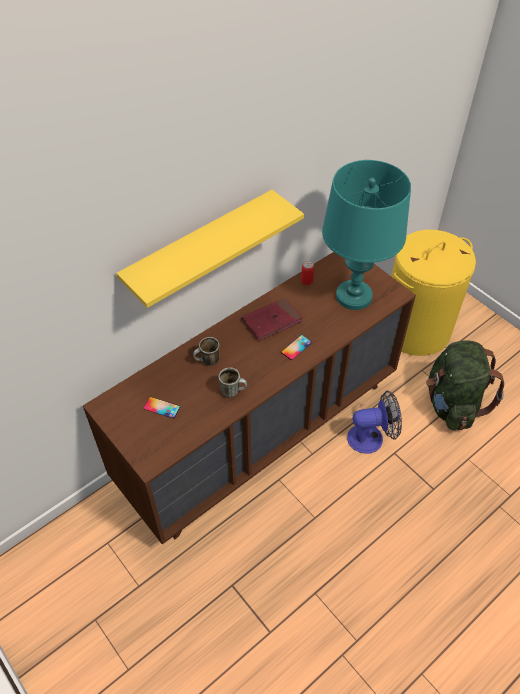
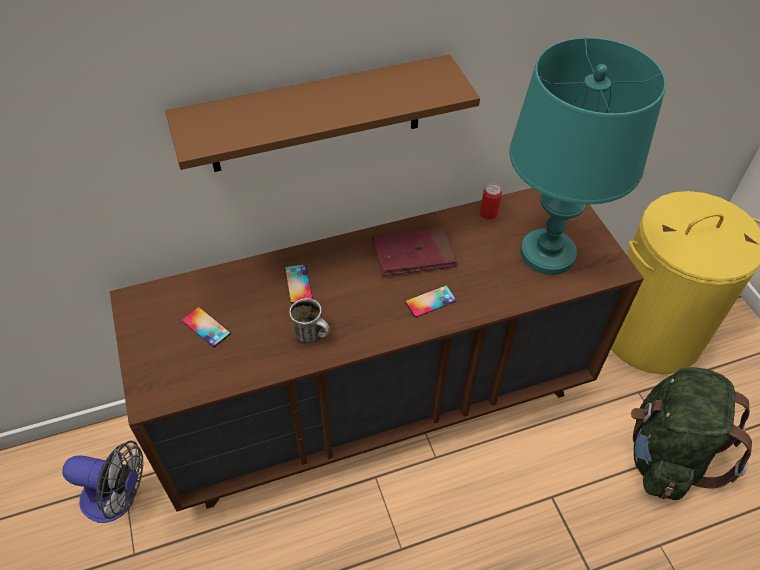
camera: 20 degrees right, 0 degrees up
(200, 249) = (316, 115): yellow shelf -> brown shelf
(207, 362) = (298, 283): mug -> phone
(371, 437) = (528, 463): fan -> fan (118, 499)

